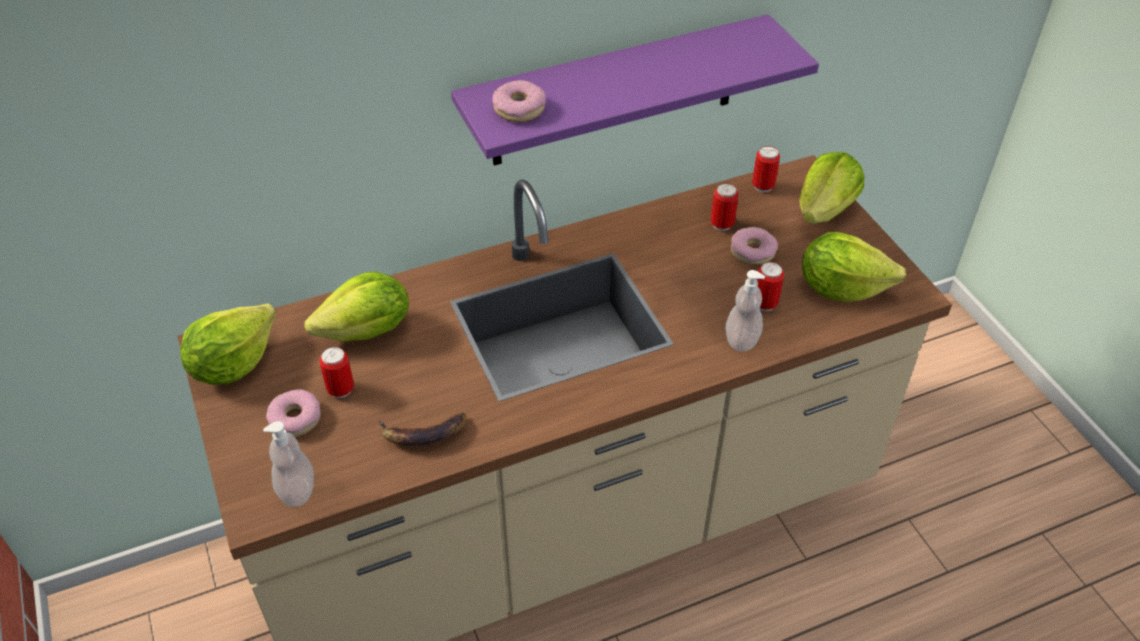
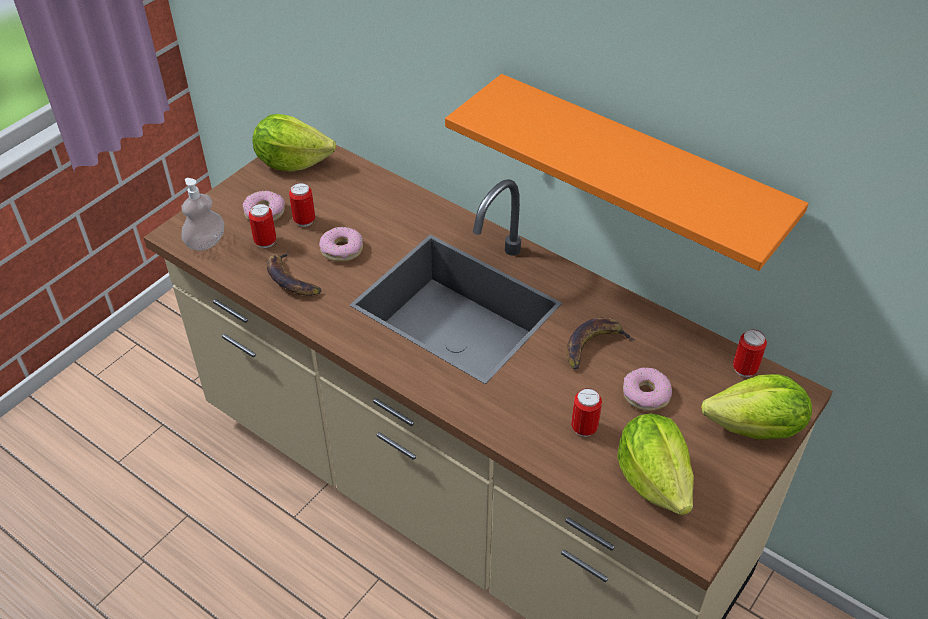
camera: 60 degrees right, 0 degrees up
(367, 331) = (367, 207): lettuce -> none
(519, 109) = (509, 113): donut -> donut (342, 250)
(614, 92) = (638, 172): purple shelf -> orange shelf
(678, 257) = (593, 345): none -> banana
(722, 224) = (662, 359): can -> can (265, 242)
(741, 339) = (526, 427): soap dispenser -> none

